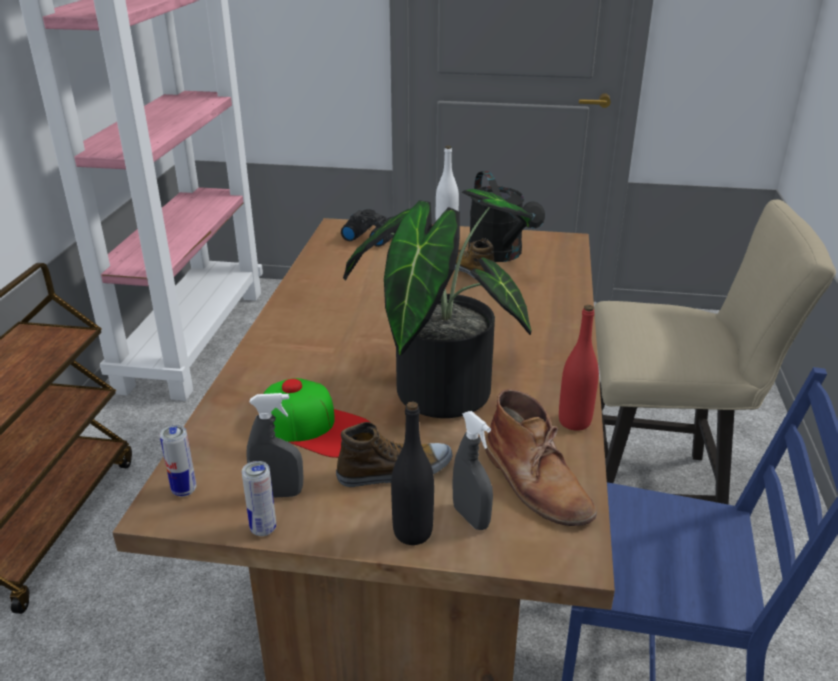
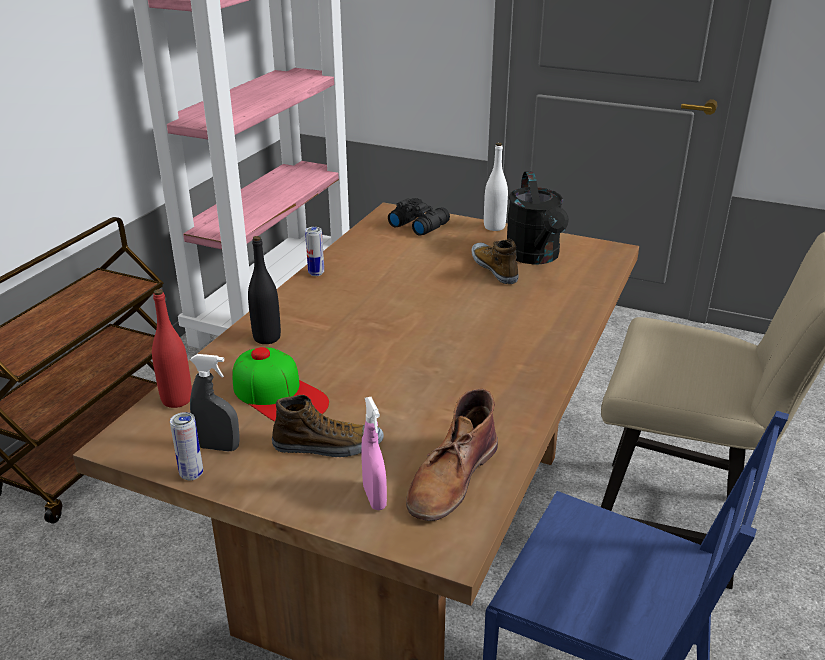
camera: 15 degrees right, 0 degrees up
(184, 490) = (143, 430): can -> can (316, 273)
(412, 532) = (316, 501): black bottle -> black bottle (267, 338)
(438, 386) = (407, 375): potted plant -> none
(471, 517) = (374, 497): grey spray bottle -> pink spray bottle
(536, 482) = (451, 477): brown boot -> brown boot turned 45 degrees clockwise
(574, 422) = (519, 428): red bottle -> red bottle (177, 400)

